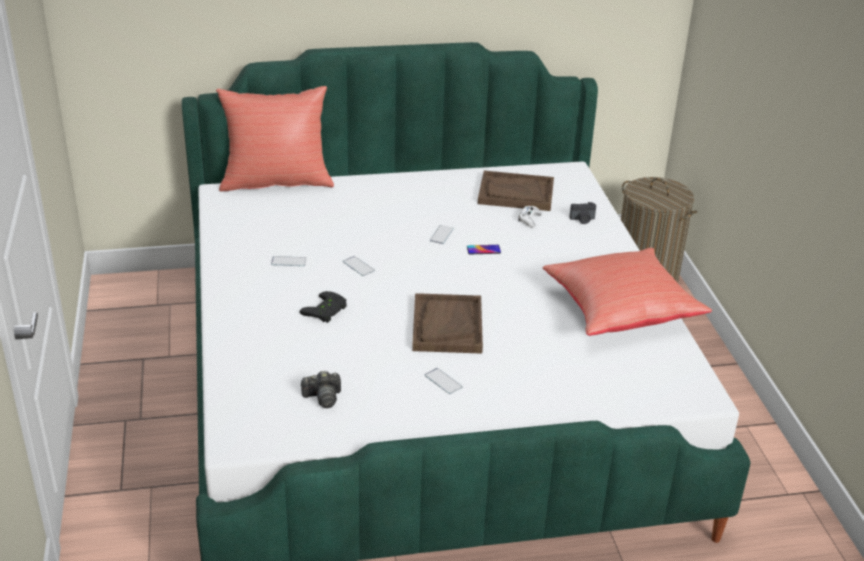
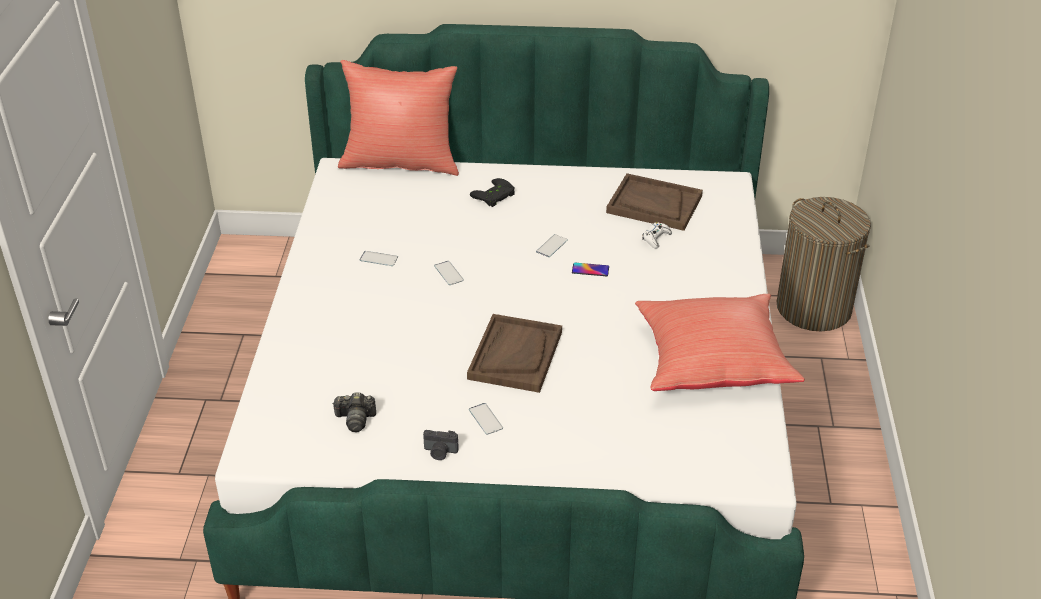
camera: 15 degrees right, 5 degrees up
(326, 311) = (396, 321): black game controller -> black game controller (495, 196)
(582, 220) = (716, 246): camera -> camera (440, 452)

